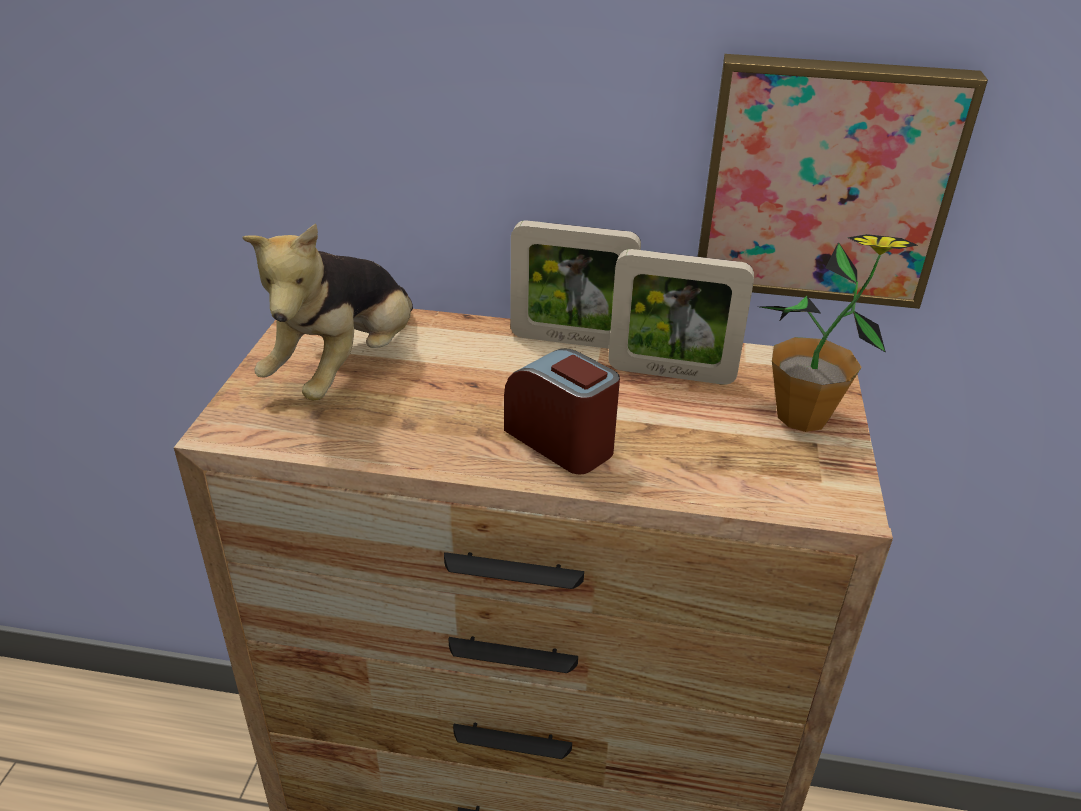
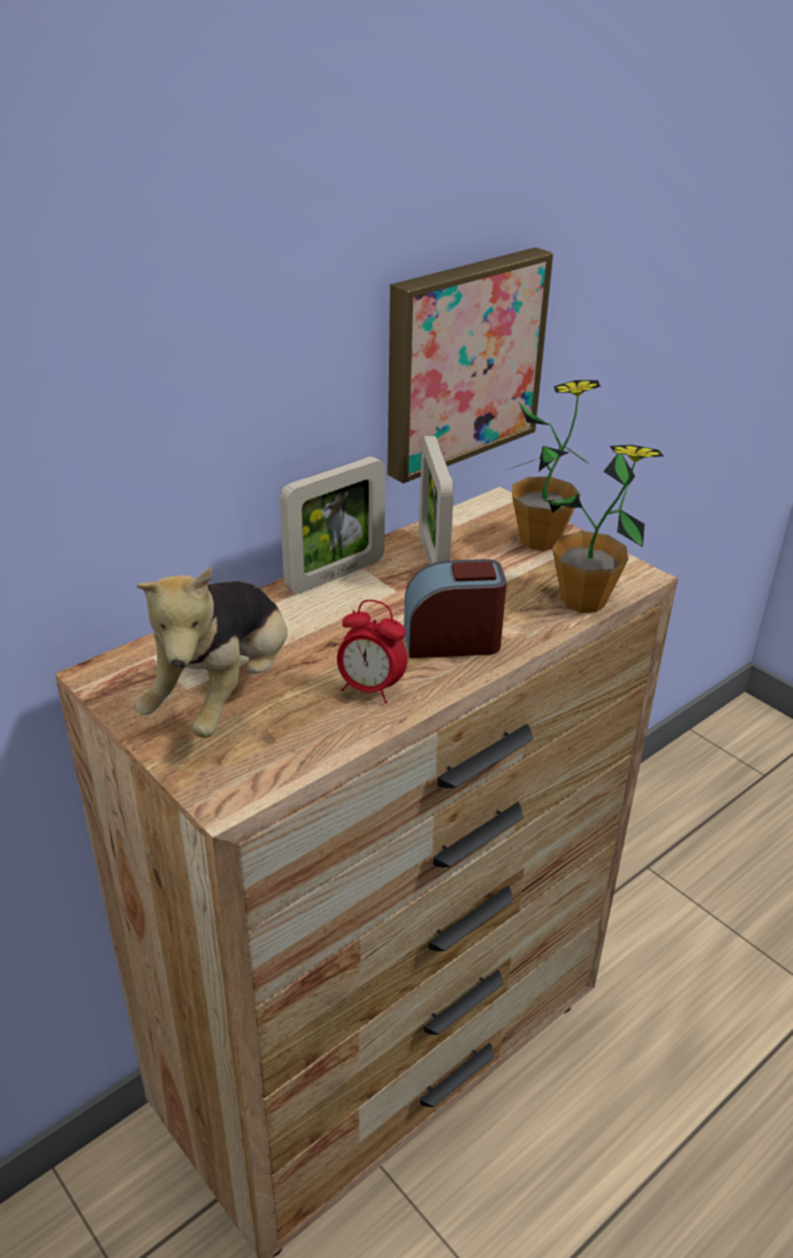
camera: 50 degrees left, 0 degrees up
(347, 369) = (224, 694): plush toy -> plush toy turned 45 degrees clockwise
(435, 431) = (370, 689): none -> alarm clock
(671, 373) = (433, 558): picture frame -> picture frame turned 120 degrees clockwise
(742, 490) = (584, 601): none -> potted plant

